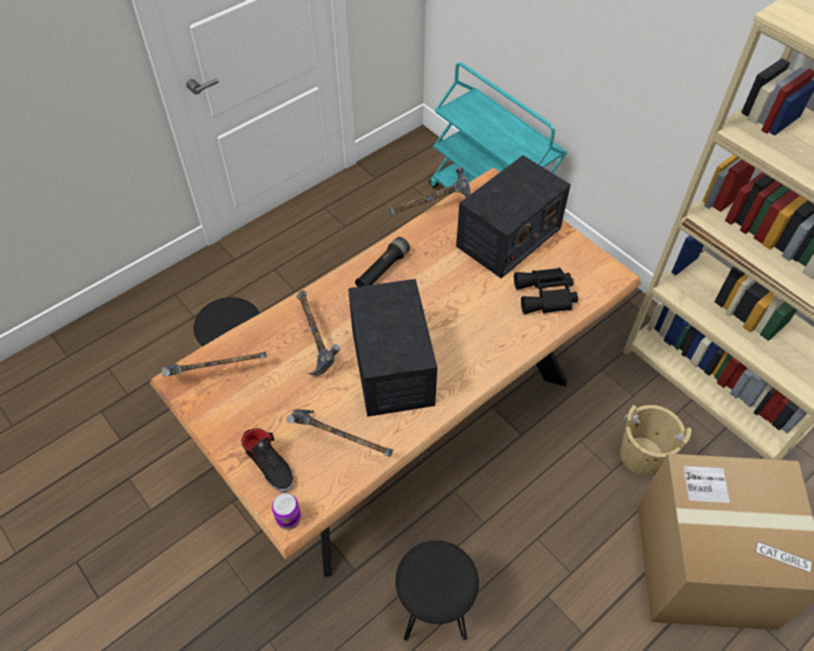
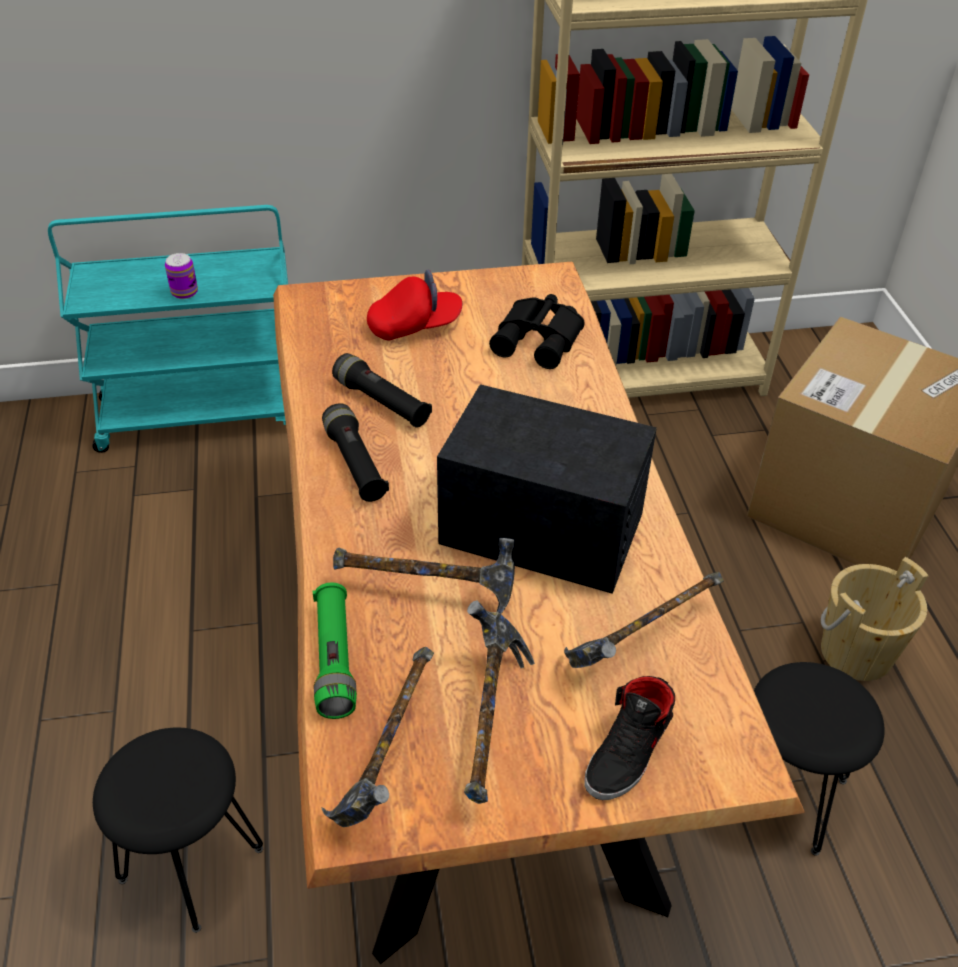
camera: 60 degrees left, 10 degrees down
(257, 328) = (334, 660): none -> green flashlight
(270, 465) = (629, 752): black shoe -> black shoe turned 135 degrees clockwise
(288, 518) = (744, 767): can -> can (184, 292)
(431, 210) = (293, 370): hammer -> hammer (488, 723)
(435, 256) = (382, 402): none -> black flashlight
(508, 237) = (414, 326): radio -> red cap
(642, 455) = (685, 477): beige bucket -> beige bucket (856, 652)

